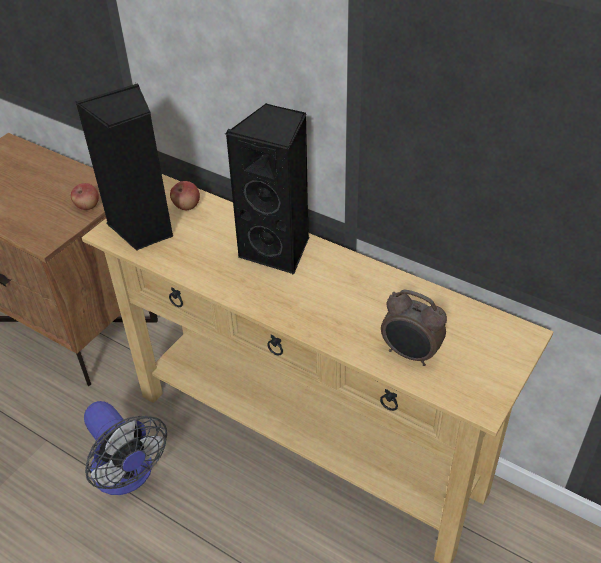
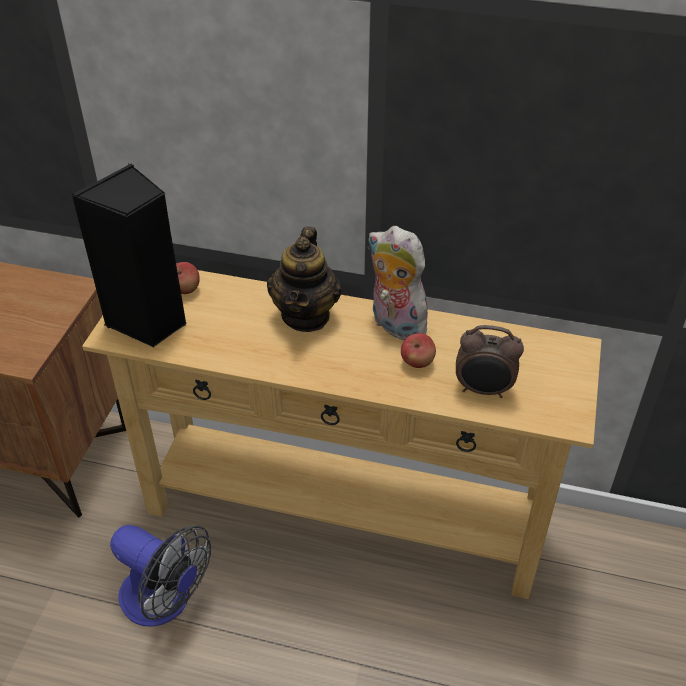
camera: 20 degrees left, 0 degrees up
(87, 206) = (55, 312): apple -> apple (417, 362)
(279, 250) = (306, 315): black speaker -> teapot
(354, 275) = (394, 325): none -> plush toy

